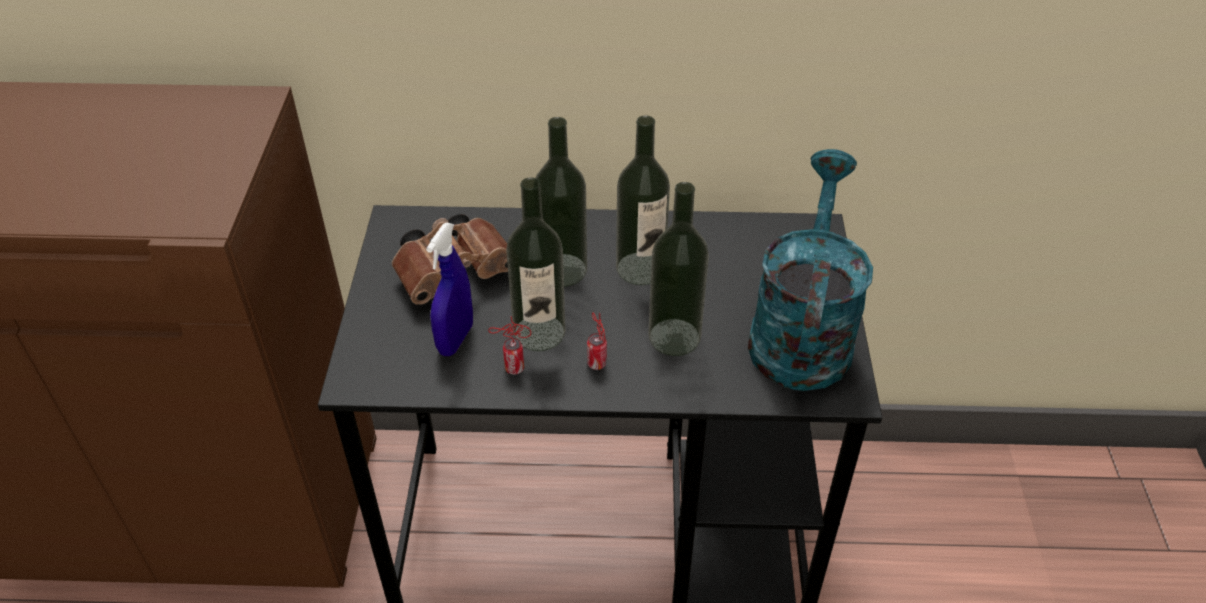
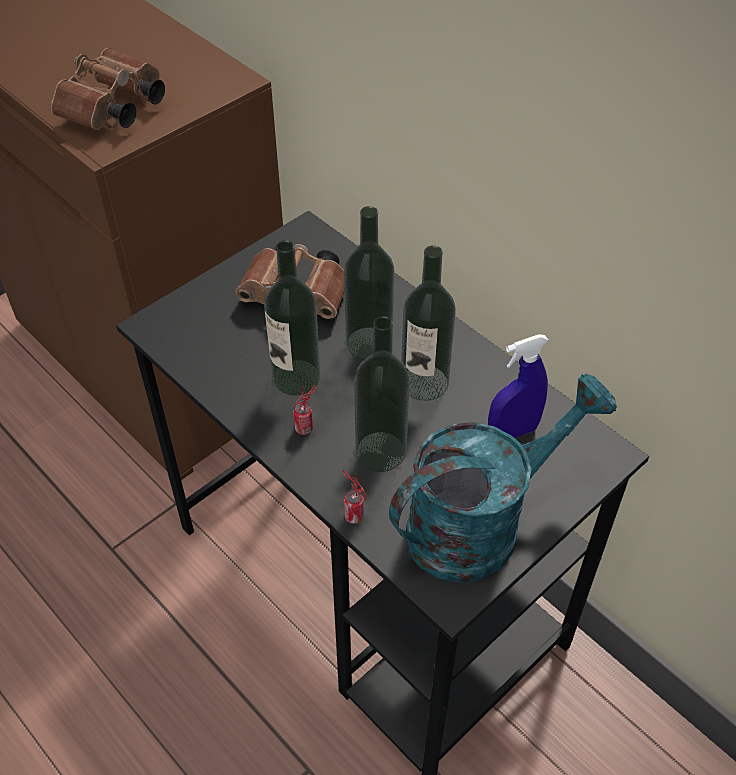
camera: 45 degrees right, 5 degrees up
(164, 188) = (112, 111): none -> brown binoculars
(455, 339) = (240, 342): blue spray bottle -> blue spray bottle (512, 432)
(512, 368) = (248, 389): can -> can (352, 514)

